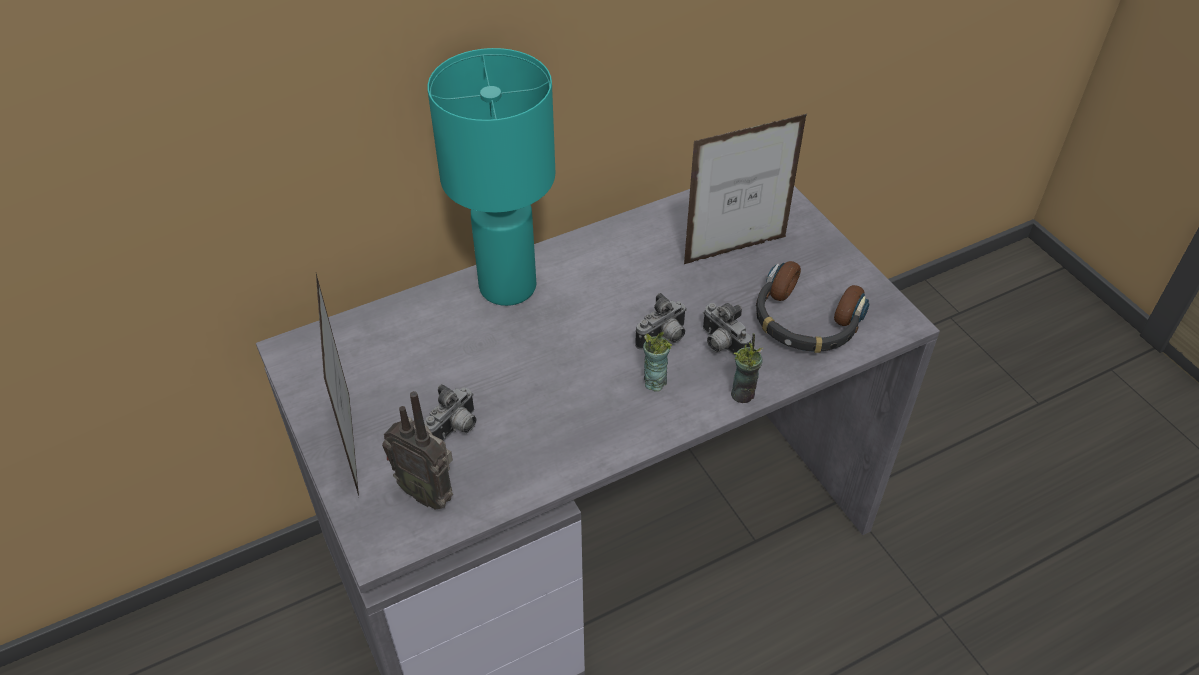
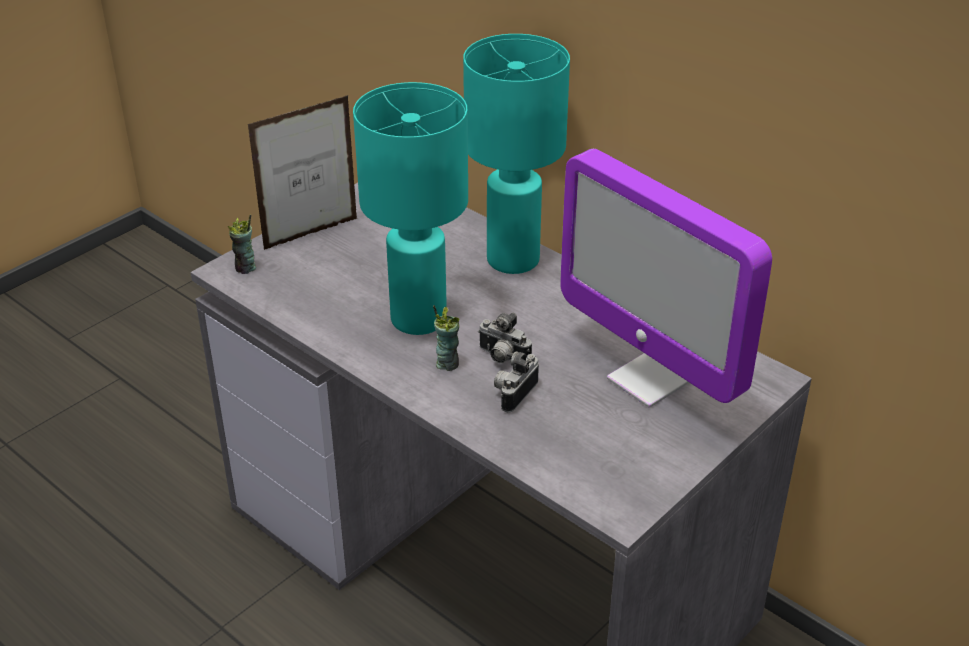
camera: 70 degrees right, 10 degrees down
(428, 491) = (281, 278): radio -> none
(455, 430) = (344, 274): camera -> none
(569, 387) = (417, 319): none -> turquoise table lamp
(735, 250) = (650, 379): picture frame -> monitor
(743, 394) = (460, 419): cup -> cup (245, 268)
(805, 321) = (580, 443): headphones -> none

